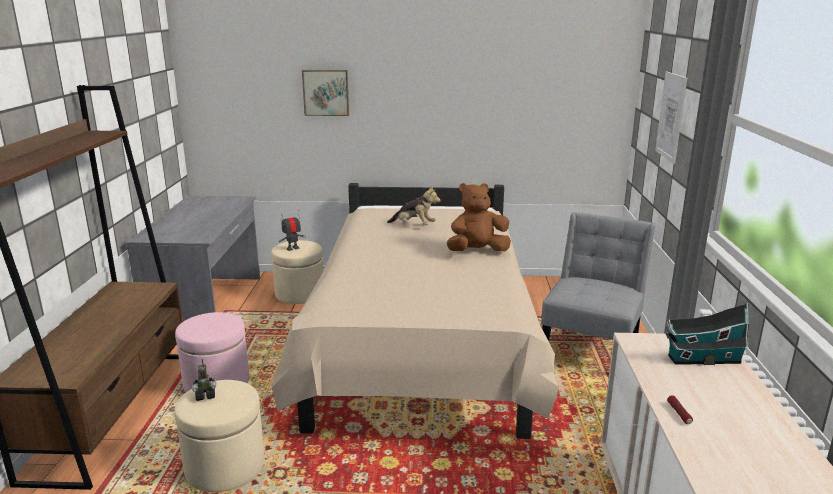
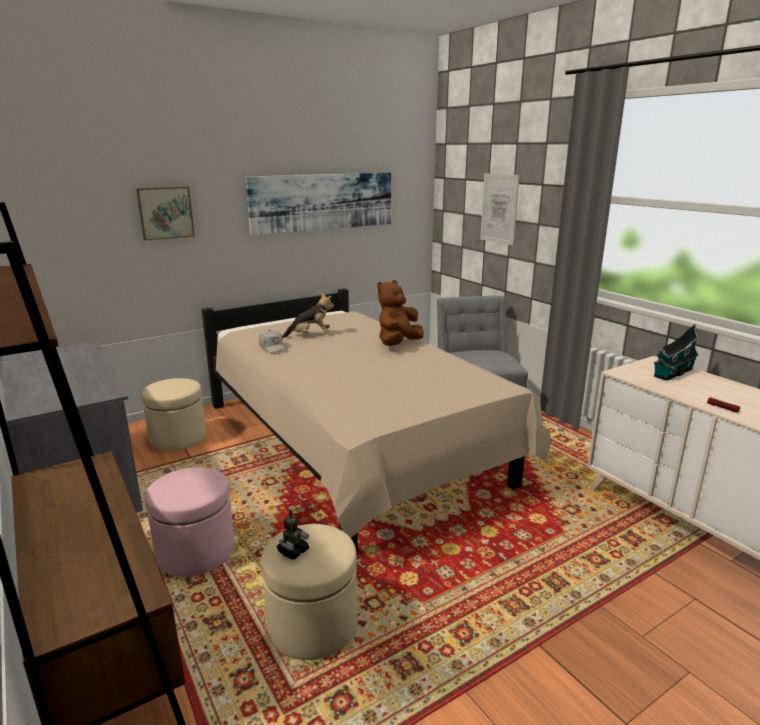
camera: 35 degrees left, 0 degrees up
(292, 248) = (169, 389): toy robot -> none
(367, 229) = (273, 347): none -> white cap
(487, 91) = (323, 202): none -> picture

